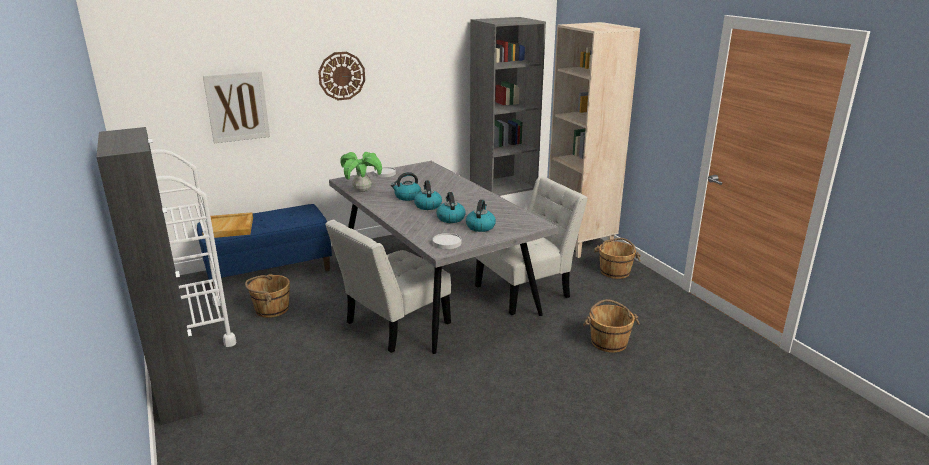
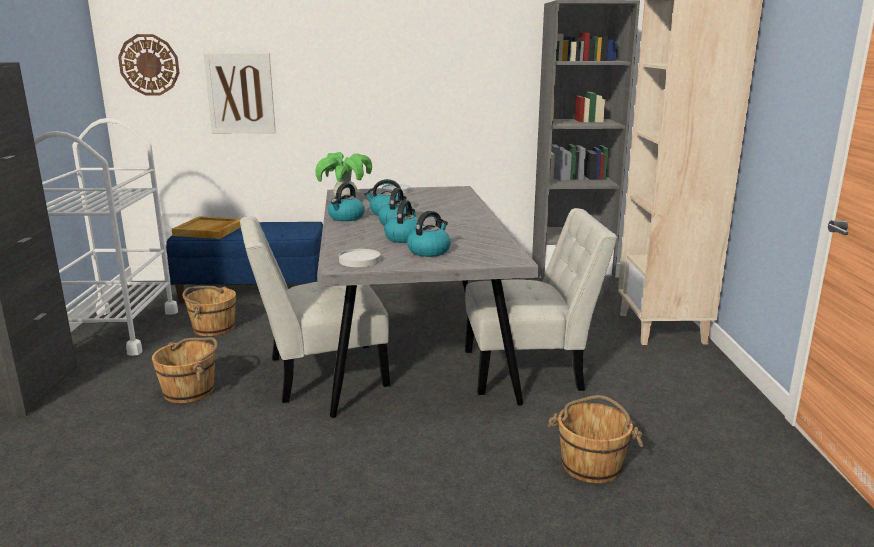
camera: 25 degrees right, 5 degrees down
(341, 76) = (366, 67): wall clock -> wall clock (149, 65)
(385, 206) = (346, 218): none -> kettle
(615, 271) = (686, 372): brown bucket -> brown bucket (190, 391)

